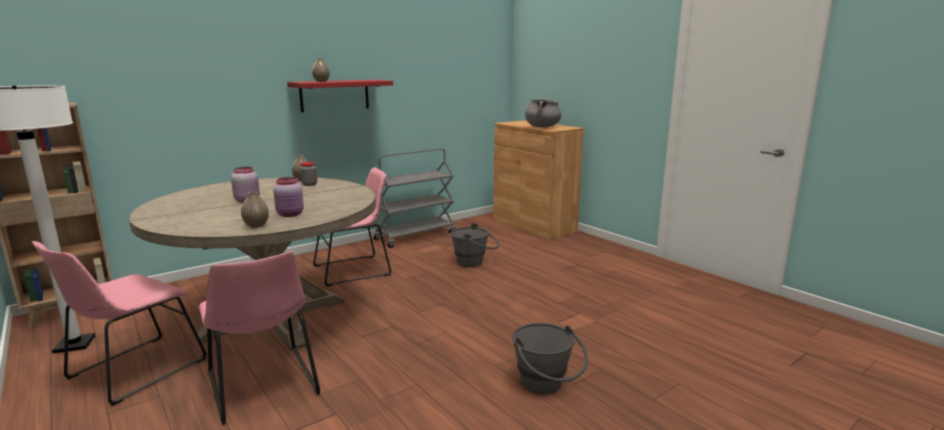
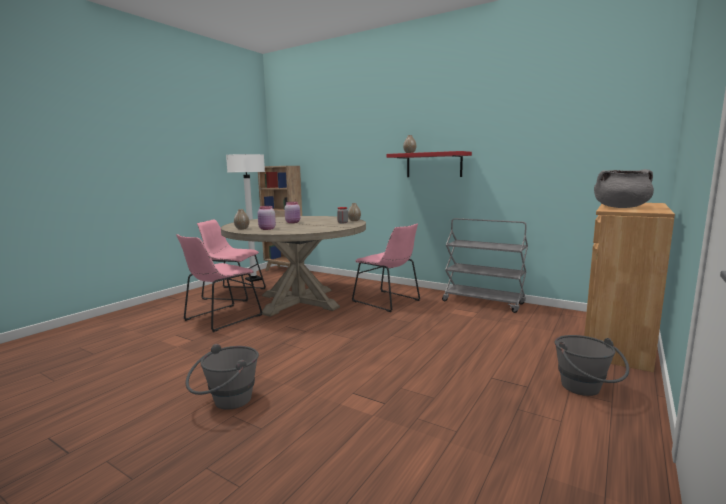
camera: 70 degrees right, 5 degrees down
(475, 263) = (454, 334): grey bucket -> grey bucket (586, 390)

